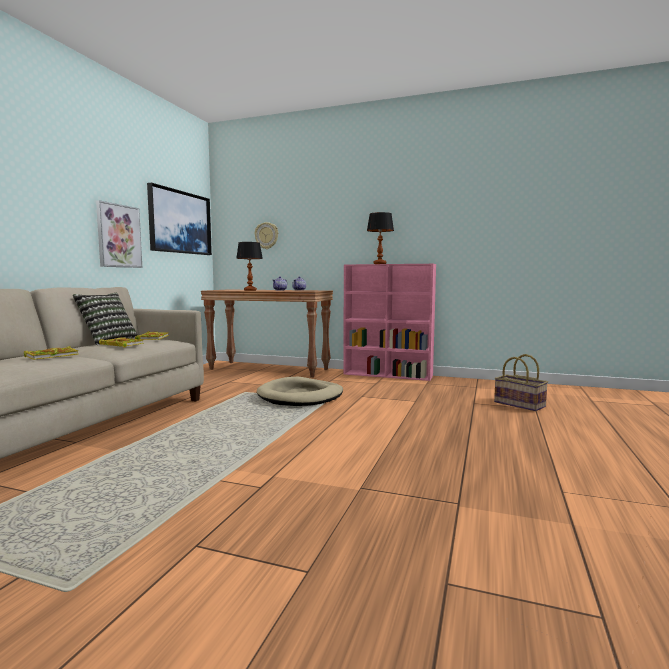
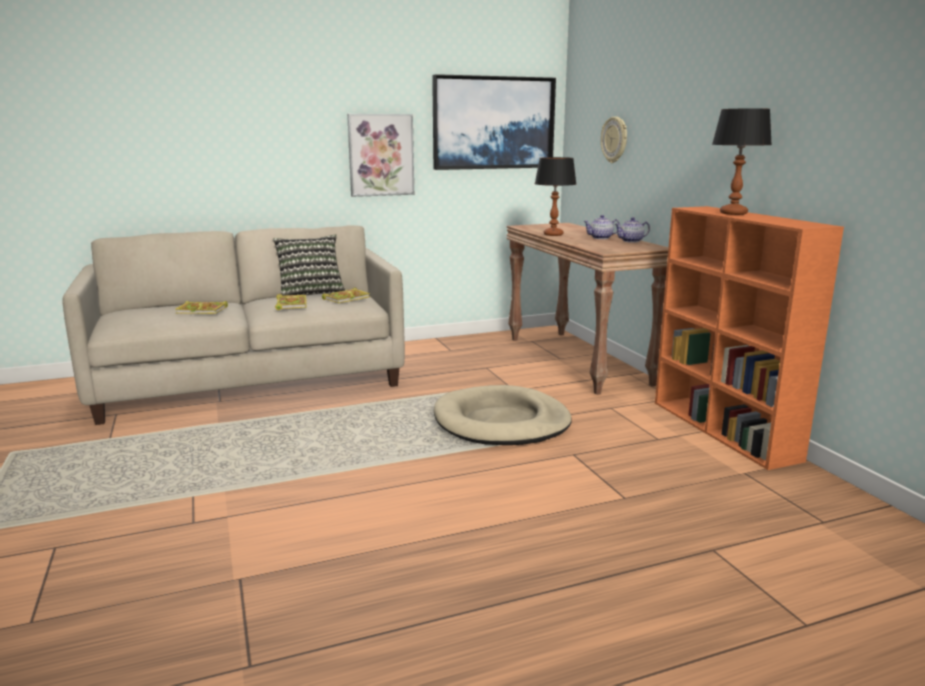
camera: 50 degrees right, 10 degrees up
(388, 375) = (724, 430): pink bookcase -> orange bookcase
(520, 404) = (800, 600): basket -> none

